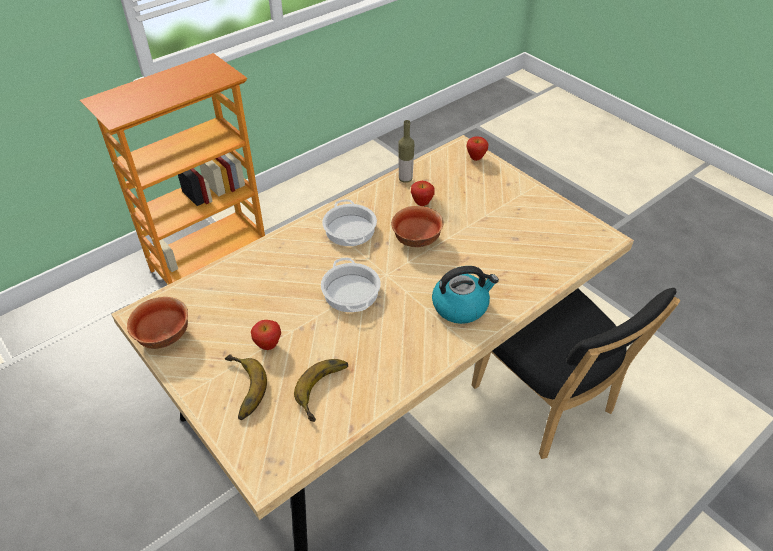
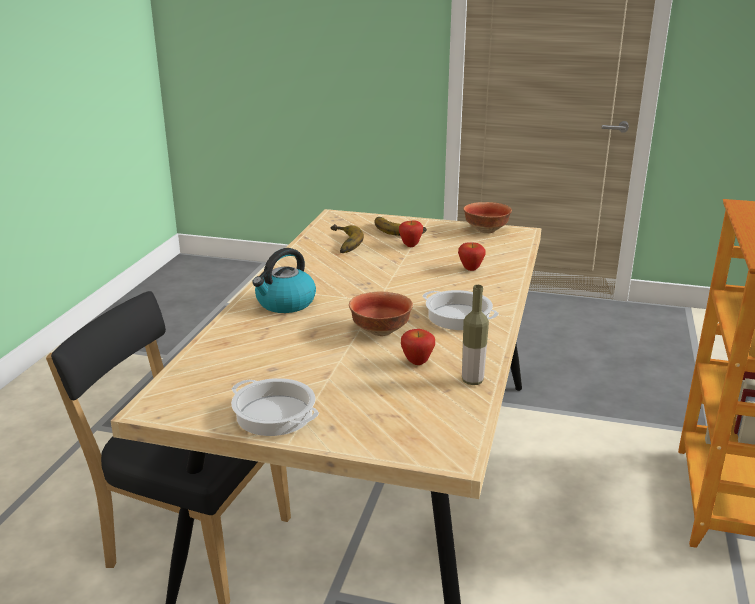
camera: 145 degrees right, 20 degrees down
(351, 292) = (391, 283): cooking pot -> cooking pot (273, 415)
(476, 158) = (414, 446): apple -> apple (470, 269)

